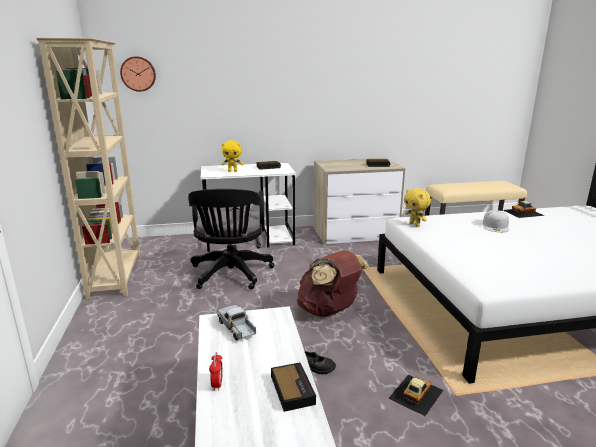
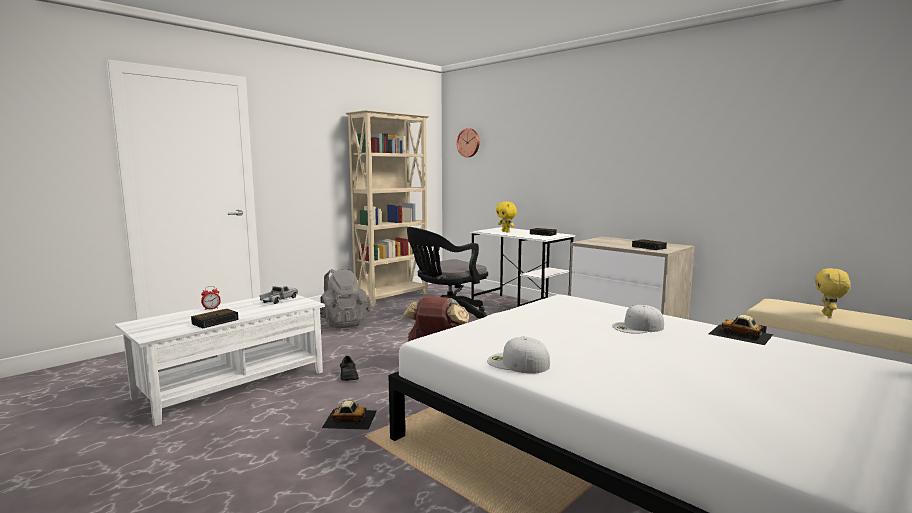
camera: 55 degrees right, 10 degrees down
(153, 328) = (343, 323): none -> grey backpack
(415, 224) = (557, 302): yellow plush toy -> yellow plush toy (828, 315)
(557, 276) = (517, 363): none -> white cap

